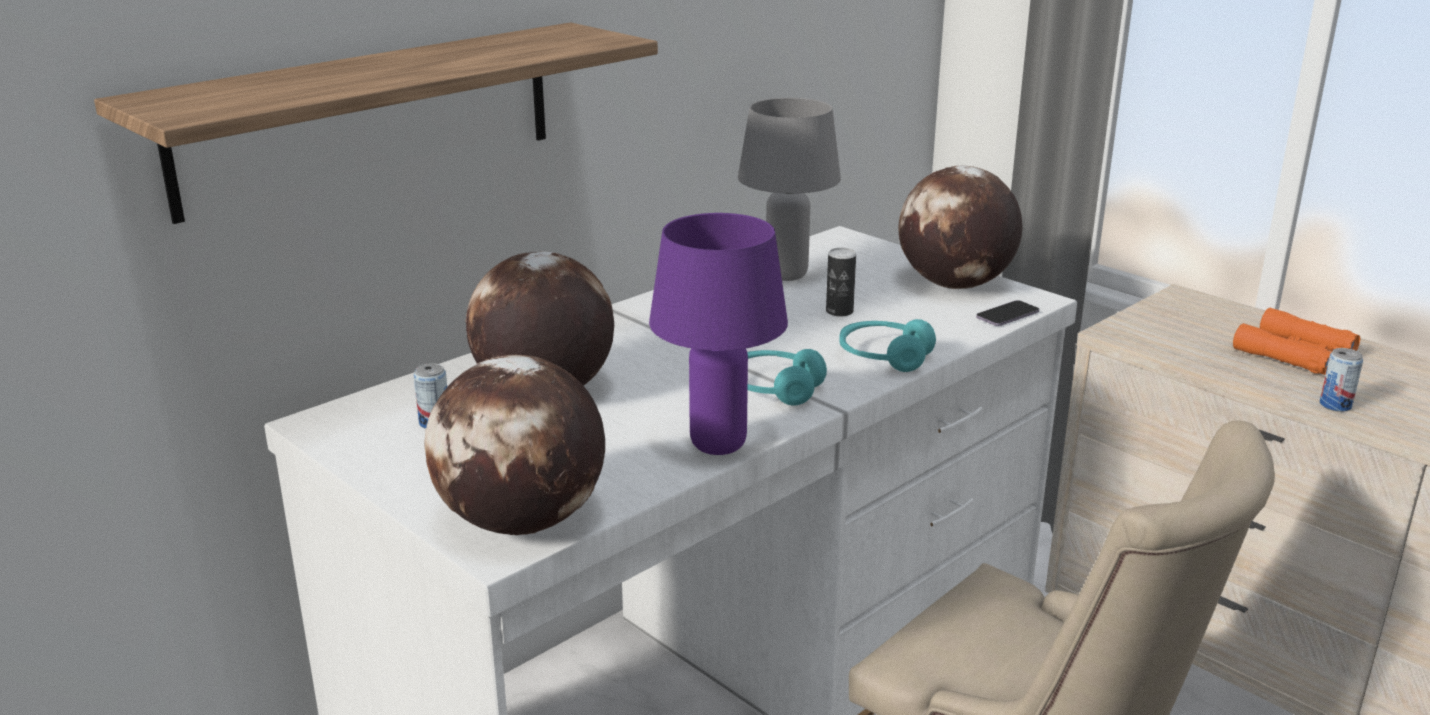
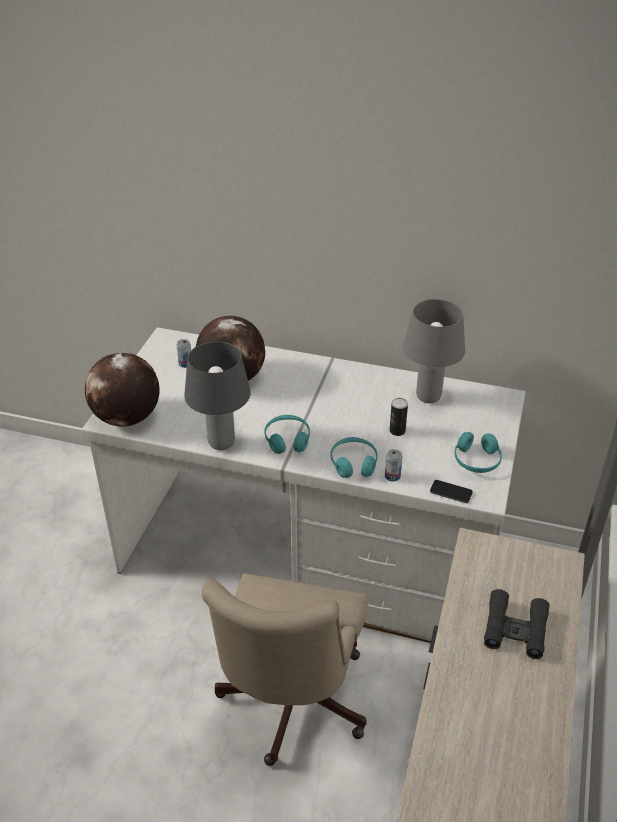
camera: 60 degrees right, 15 degrees up
(369, 117) = (215, 228): shelf -> none
(717, 444) = (222, 443): purple table lamp -> grey table lamp
(955, 285) = (476, 460): globe -> turquoise headphones
(1294, 353) = (515, 629): orange binoculars -> black binoculars
(1335, 405) = (448, 658): can -> can (392, 476)

